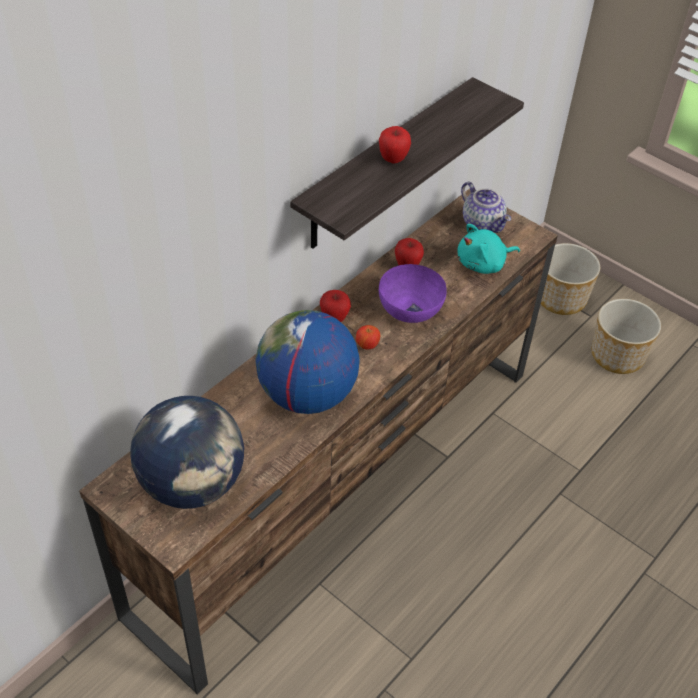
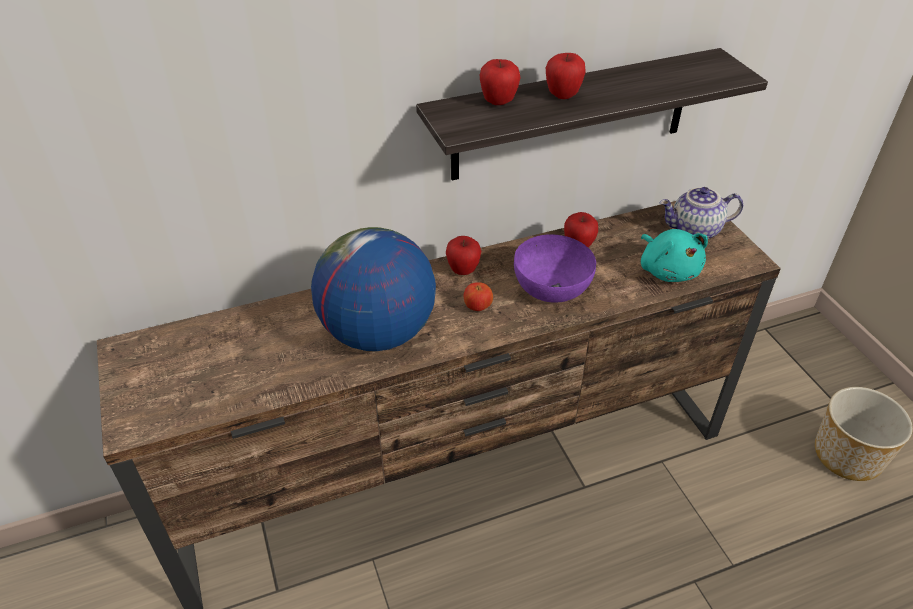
camera: 30 degrees right, 5 degrees down
(193, 484) = (197, 375): globe -> none
(351, 180) = (498, 102): none -> apple
(483, 223) = (694, 231): teapot -> teapot turned 90 degrees clockwise
(483, 264) = (668, 270): turquoise plush toy -> turquoise plush toy turned 120 degrees counterclockwise
(561, 299) = (807, 373): planter -> none

